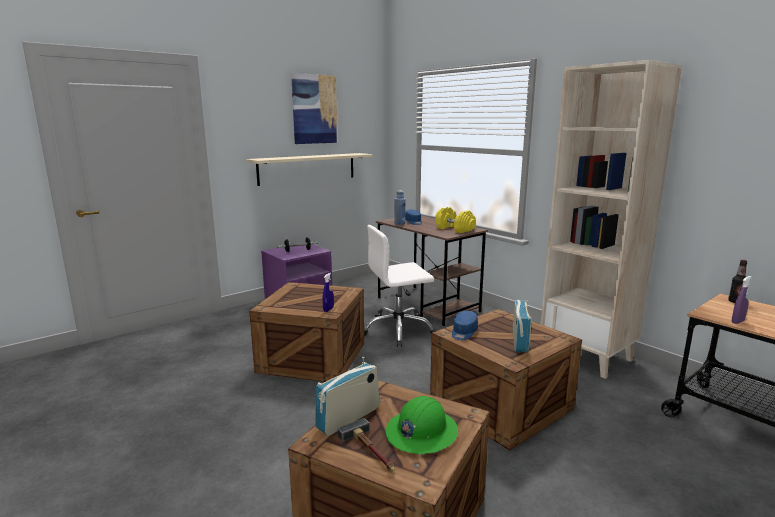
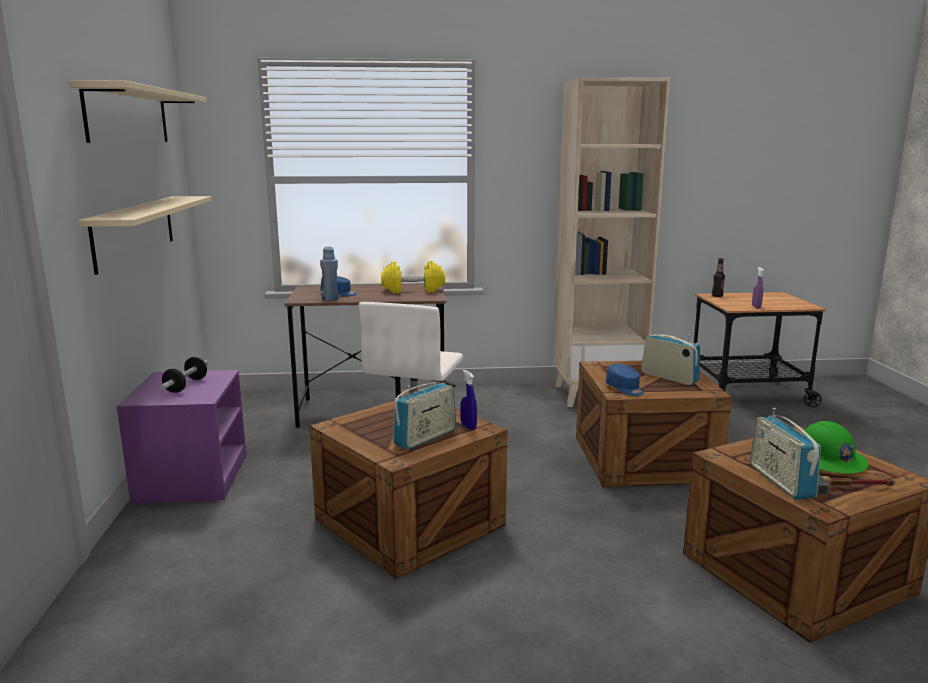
camera: 55 degrees left, 0 degrees up
(300, 305) = (425, 437): none -> radio
(314, 109) = (128, 116): picture -> beige shelf

